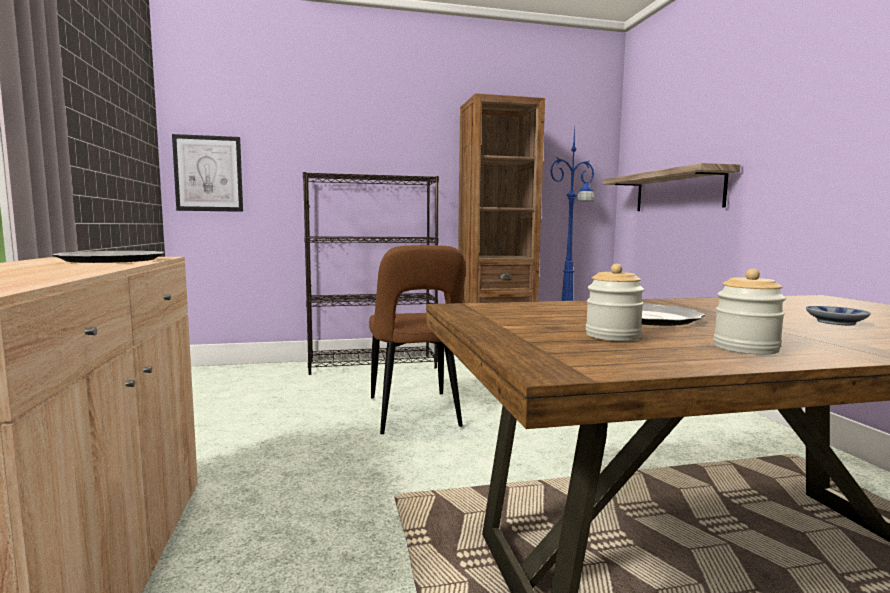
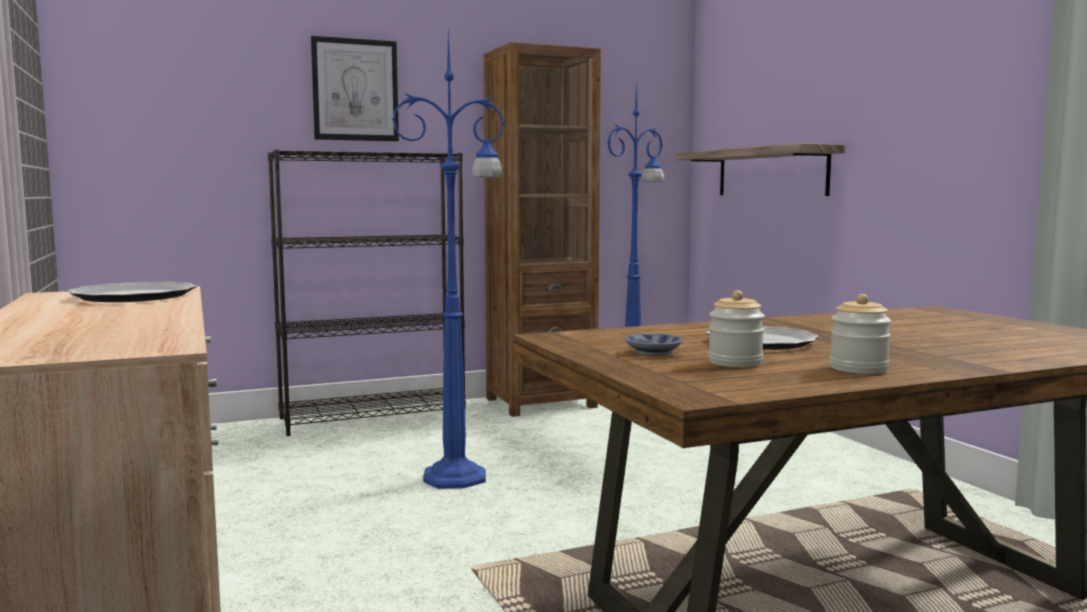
camera: 10 degrees left, 0 degrees up
(208, 173) = (123, 150): picture -> picture (355, 90)
(414, 414) = (458, 477): brown chair -> blue floor lamp
(835, 323) = (940, 339): bowl -> bowl (651, 353)

